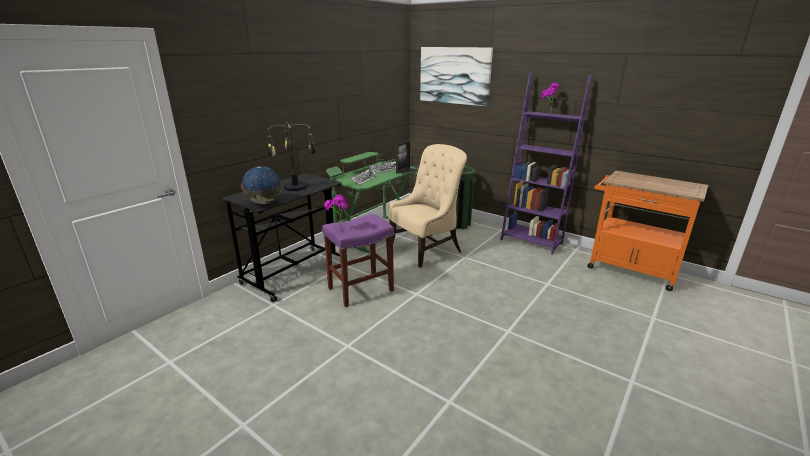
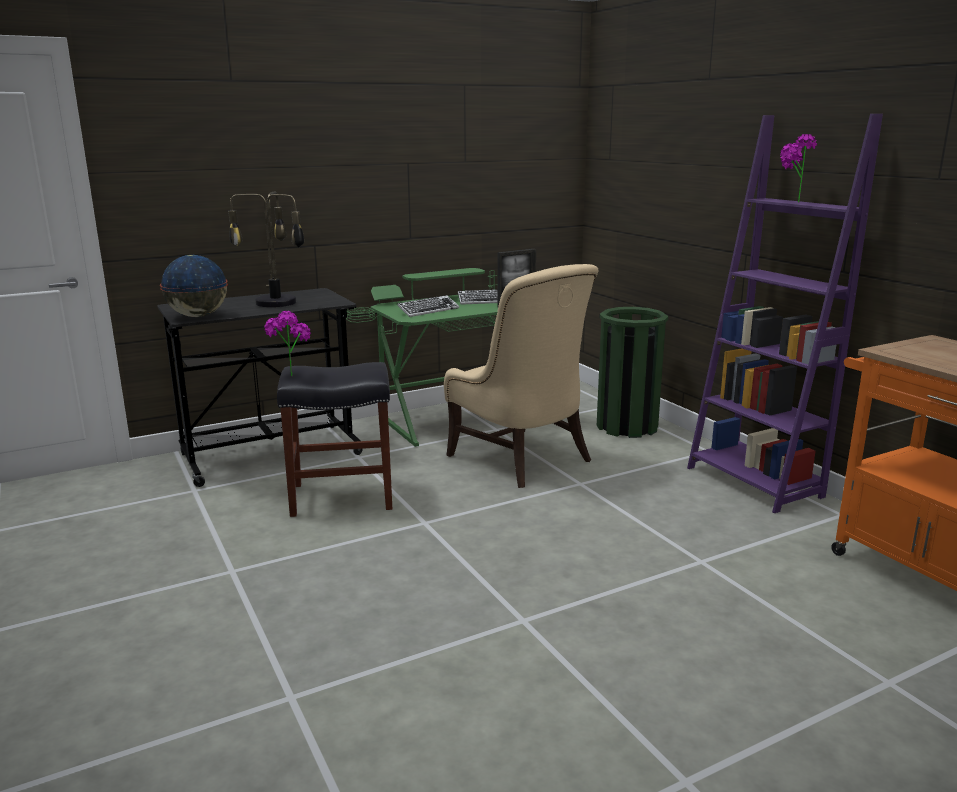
camera: 25 degrees right, 5 degrees down
(360, 289) = (340, 497): purple stool -> black stool
(426, 249) = (521, 458): beige chair -> beige chair turned 60 degrees clockwise
(454, 75) = (650, 130): picture -> none

